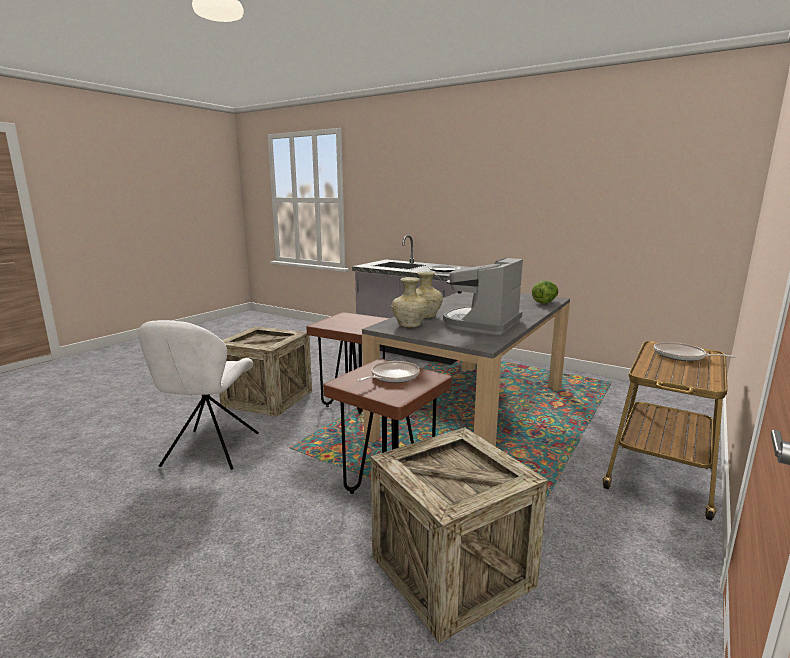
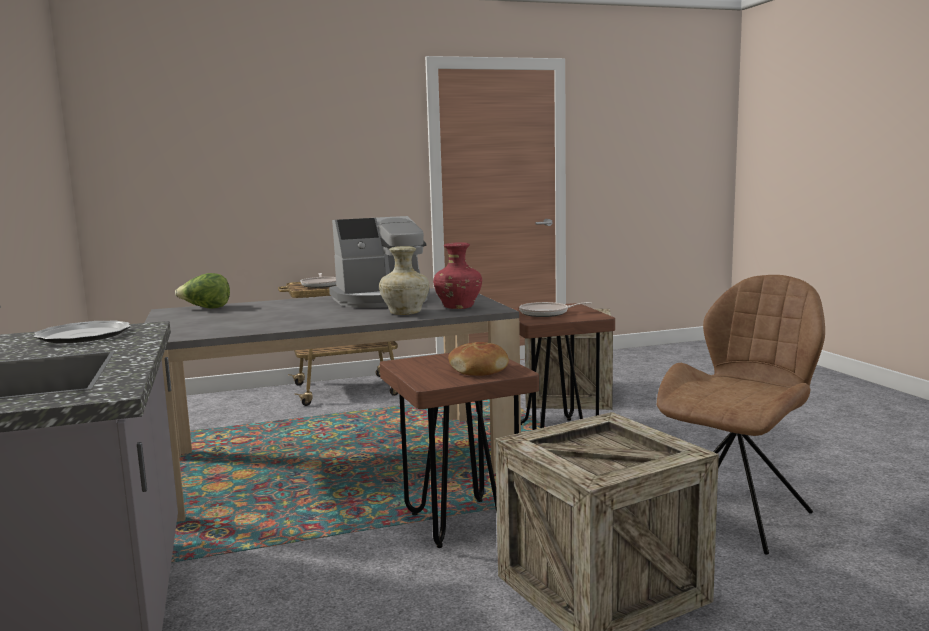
camera: 140 degrees left, 5 degrees down
(210, 451) = (737, 514): white chair -> brown chair
(338, 323) = (479, 369): none -> bread
(409, 325) = (458, 307): beige vase -> red vase

